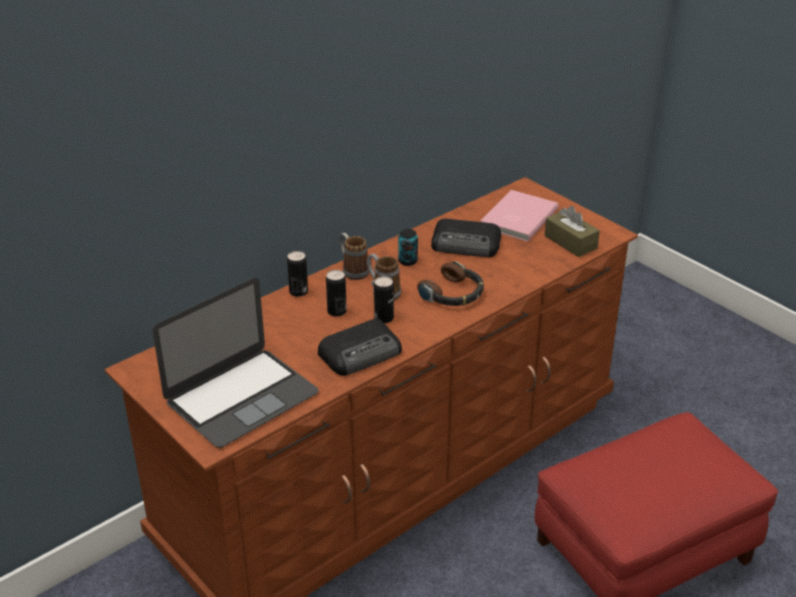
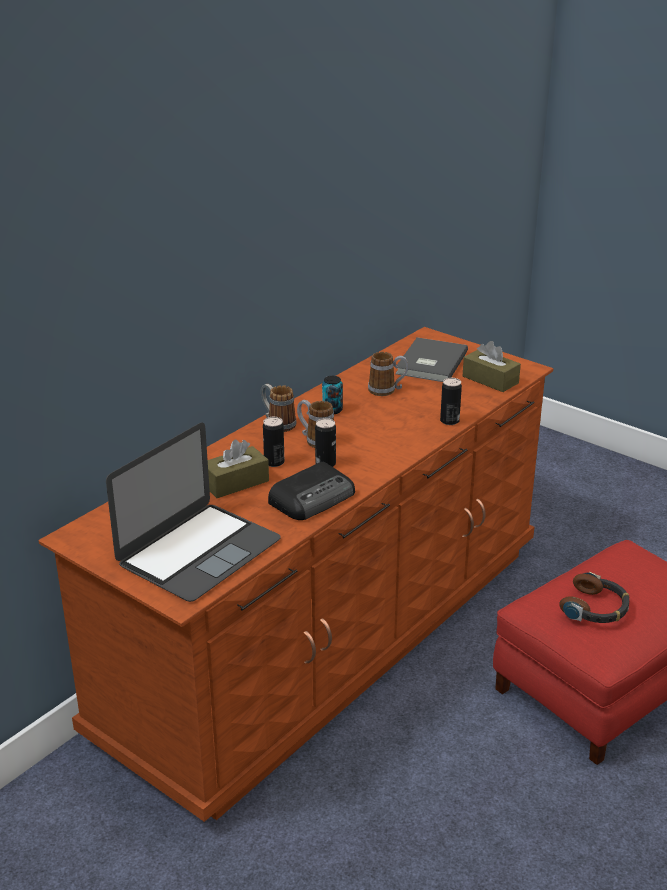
camera: 10 degrees left, 5 degrees down
(295, 329) = (235, 483): none -> brown tissue box
(298, 292) = (227, 448): can -> can (449, 421)
(453, 294) = (389, 435): headphones -> headphones (595, 608)
(467, 244) = (387, 390): radio -> mug
(517, 218) = (429, 363): pink book -> grey book

